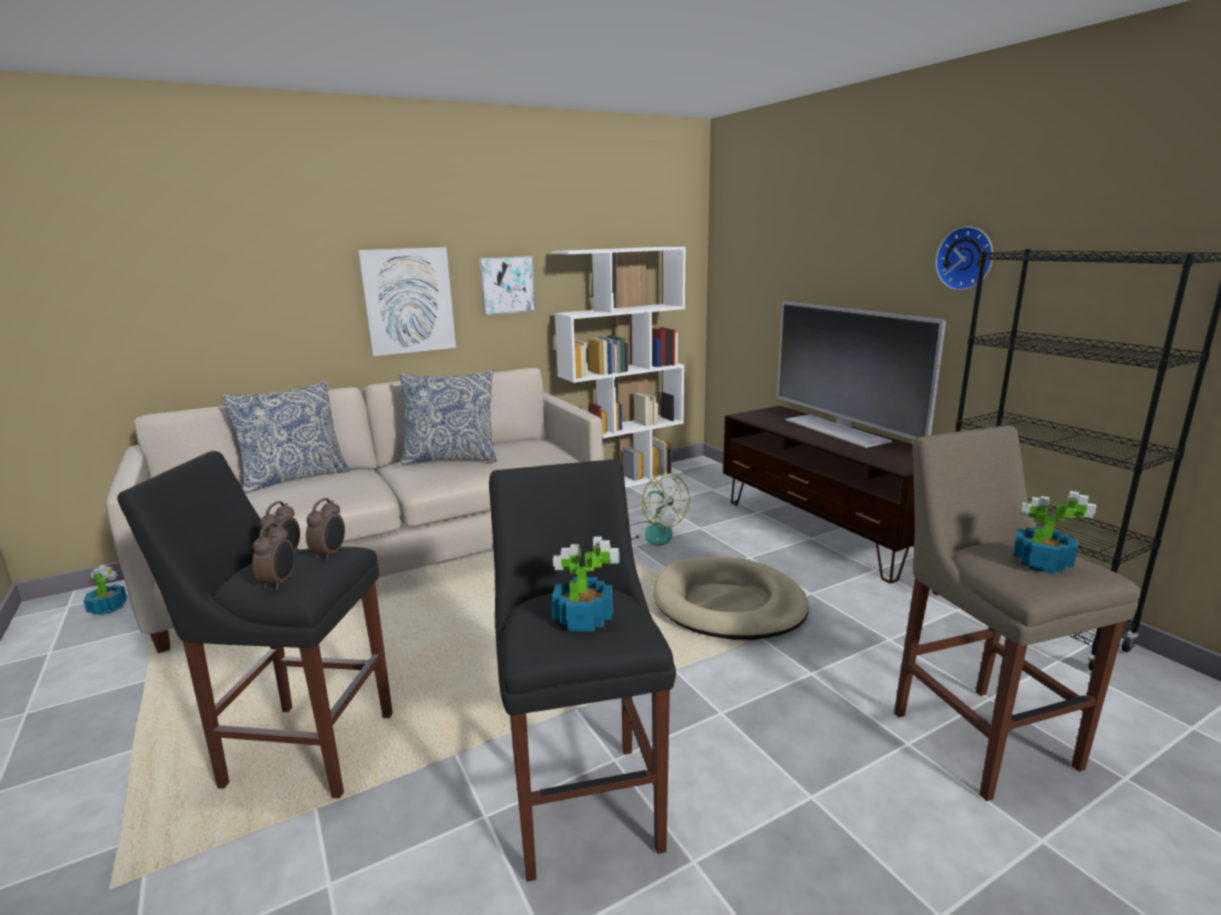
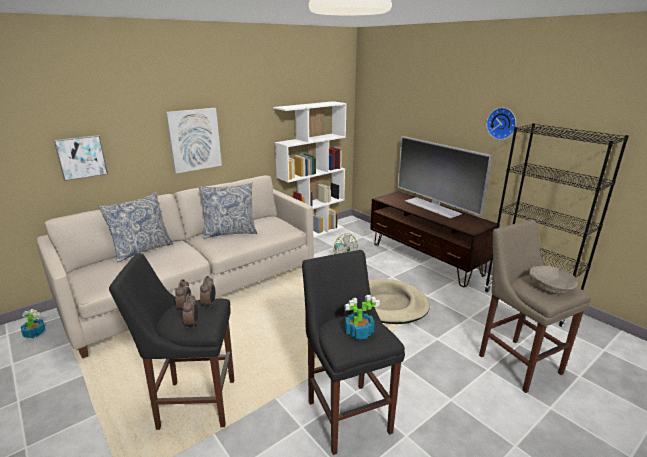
camera: 10 degrees left, 5 degrees up
(507, 285) = (248, 127): picture -> picture (81, 157)
(1040, 563) = (550, 286): potted plant -> beige bowl

